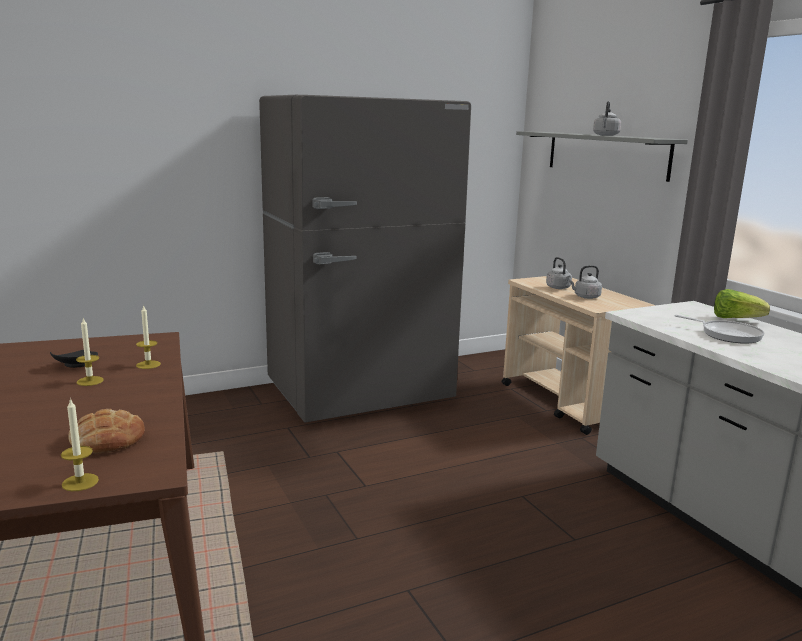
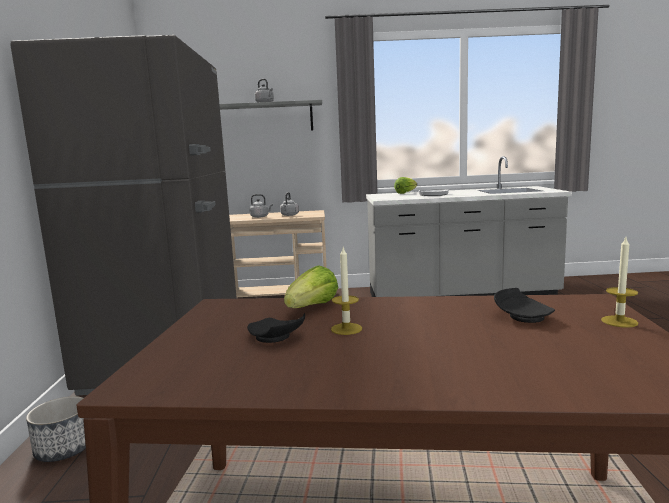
camera: 65 degrees left, 5 degrees down
(107, 439) = (522, 316): bread -> black plate
(148, 365) = (312, 307): candle -> lettuce
(202, 407) = (65, 449): none -> planter

